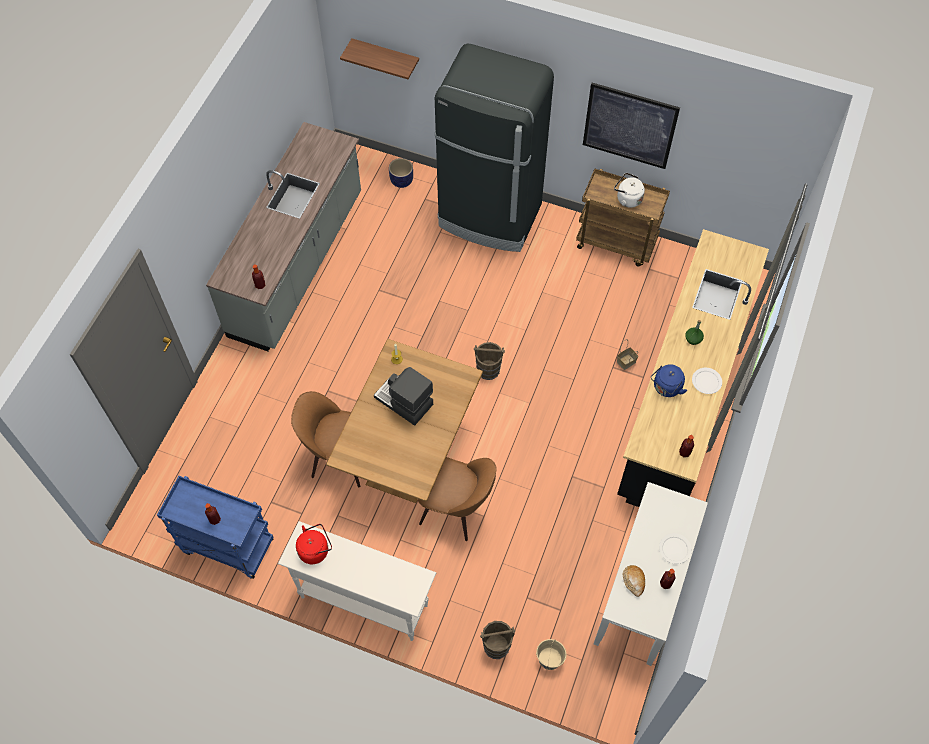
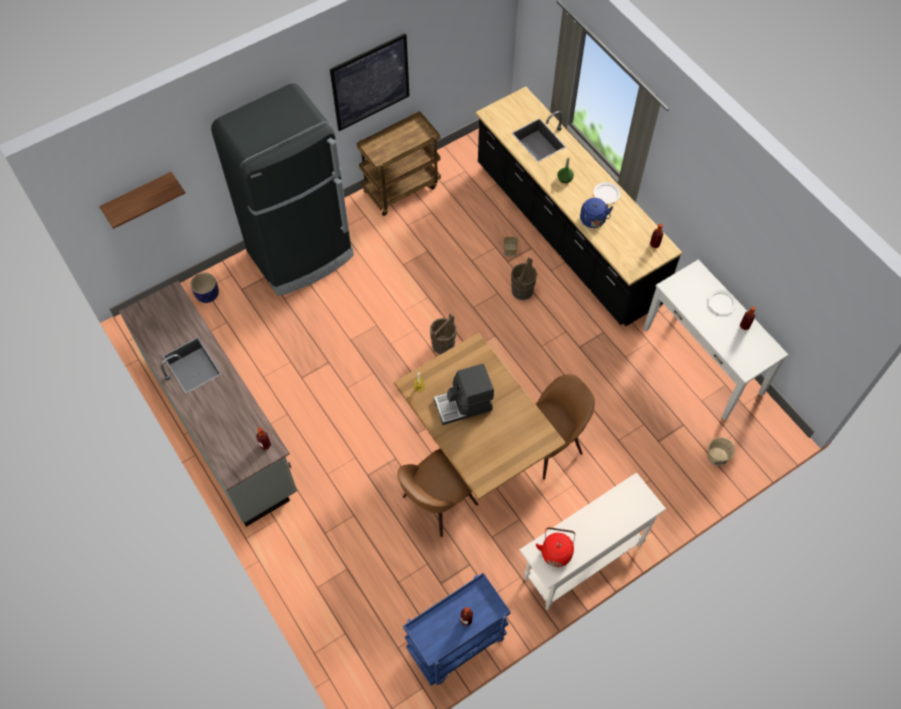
camera: 55 degrees left, 0 degrees up
(496, 646) = (684, 487): brown bucket -> brown bucket (522, 290)
(627, 199) = (400, 142): white kettle -> none
(634, 581) = (730, 344): bread -> none

